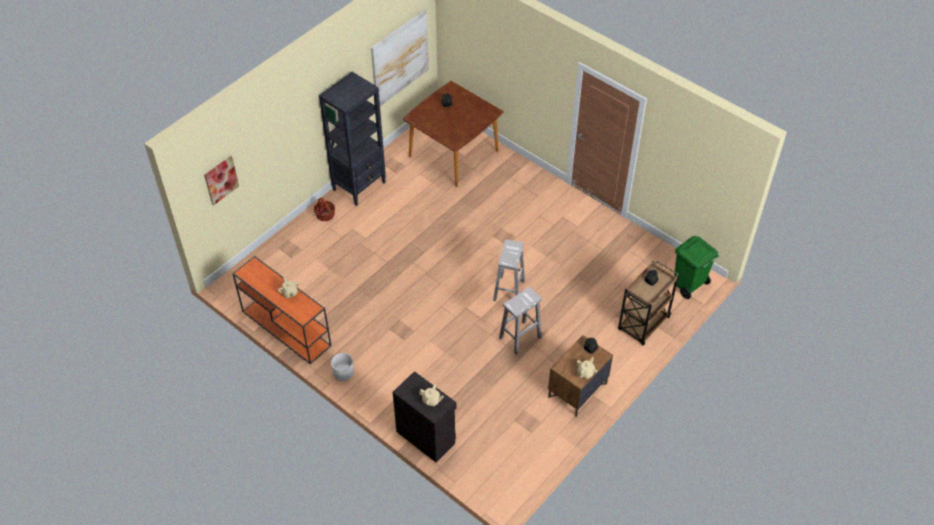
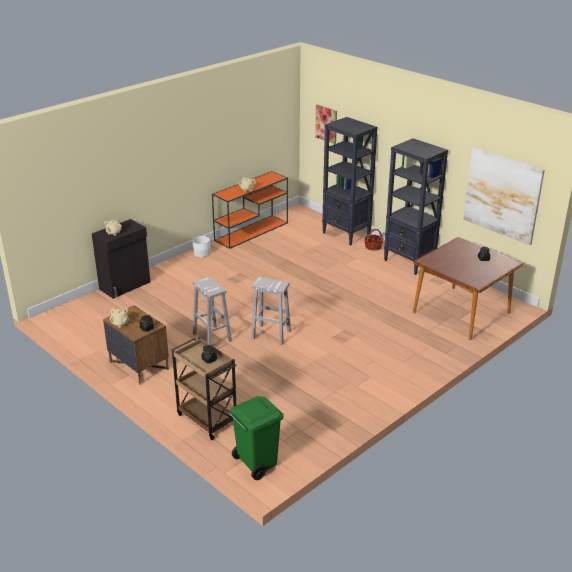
camera: 95 degrees right, 20 degrees down
(295, 238) = (346, 234): none -> black bookcase

